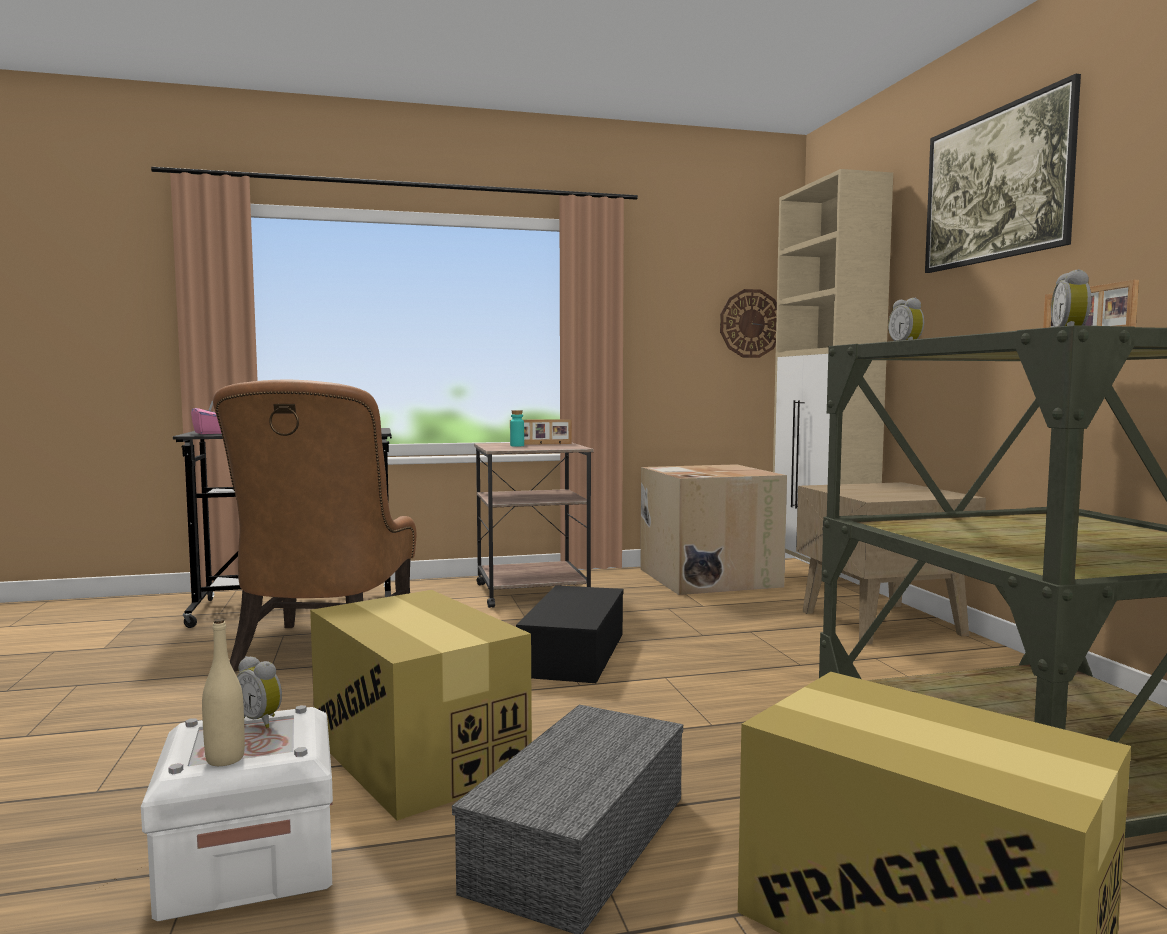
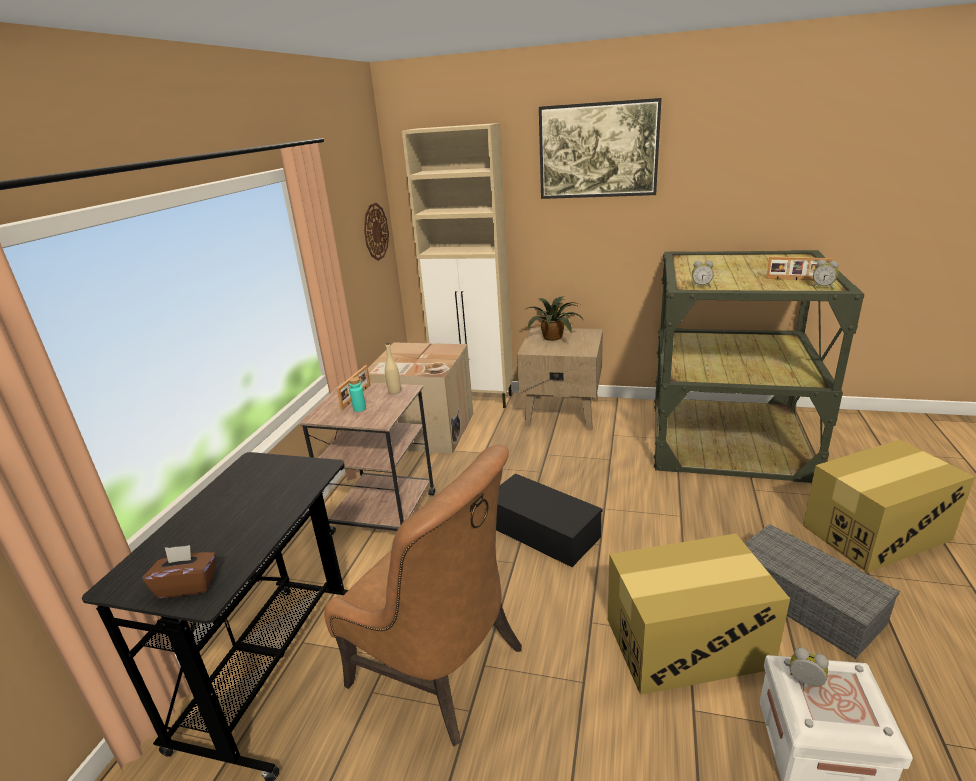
camera: 60 degrees left, 20 degrees up
(209, 433) = (188, 585): pink tissue box -> brown tissue box
(225, 759) = (869, 706): beige bottle -> beige bottle (394, 391)
(262, 720) = (804, 684): alarm clock -> alarm clock turned 120 degrees counterclockwise
(889, 488) = (554, 338): none -> potted plant

